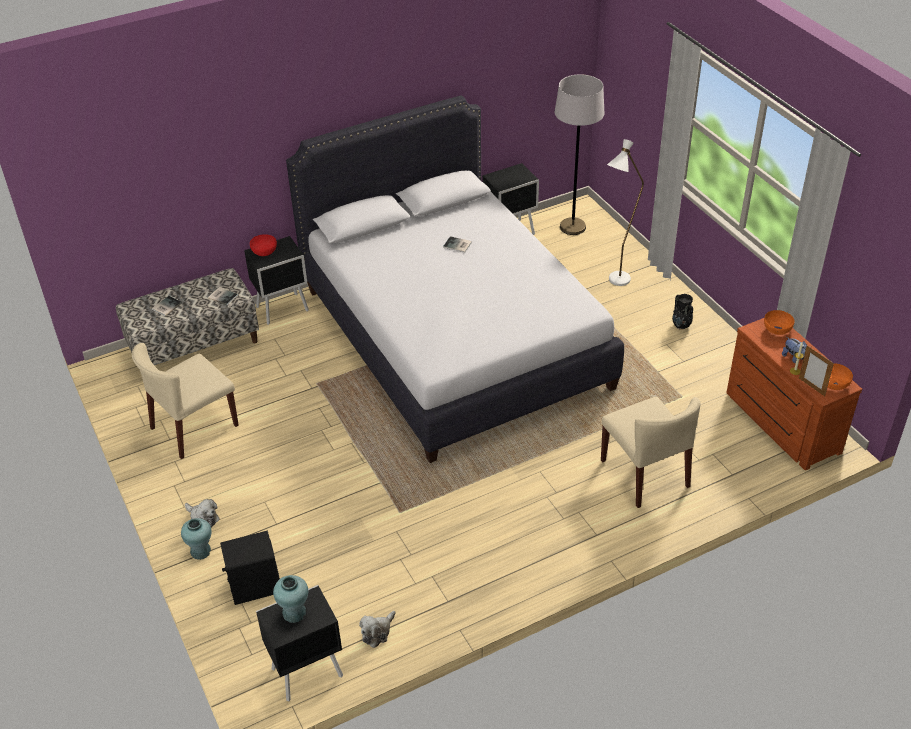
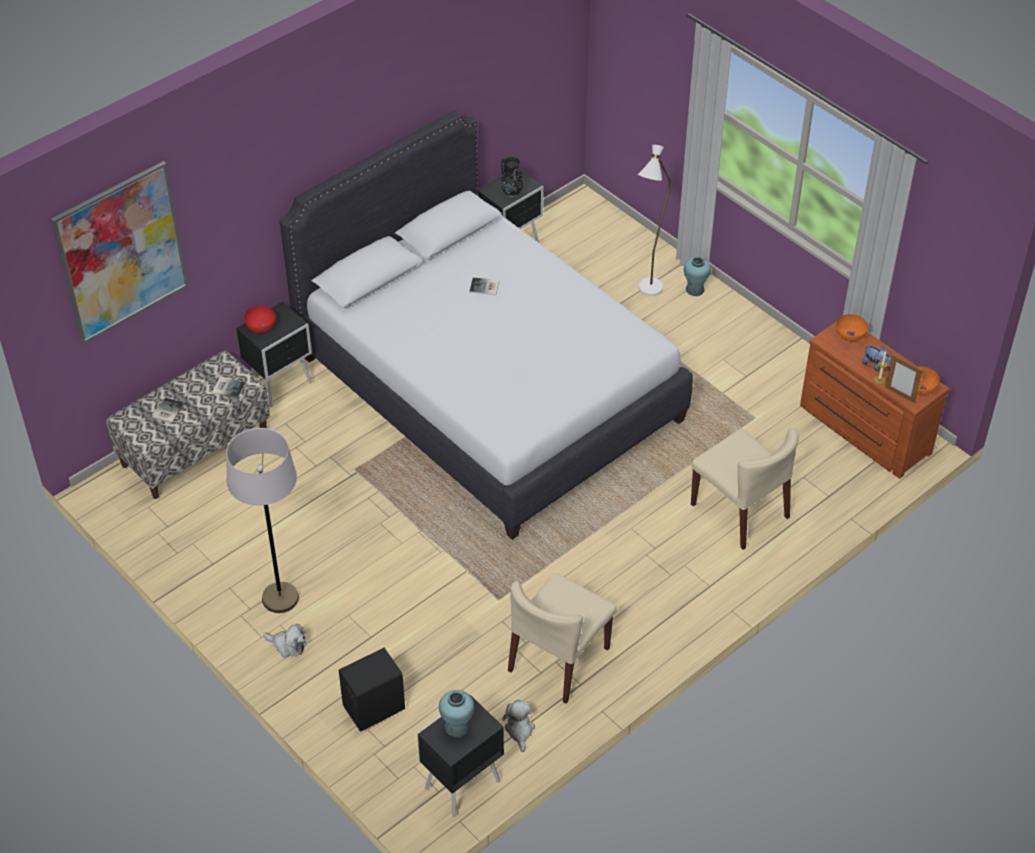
camera: 15 degrees left, 5 degrees up
(128, 154) = (121, 252): none -> picture
(194, 427) = (235, 545): beige chair -> beige chair (559, 660)
(200, 551) = (300, 682): turquoise vase -> turquoise vase (694, 289)
(377, 632) = (519, 730): plush toy -> plush toy turned 150 degrees clockwise
(572, 227) = (579, 229): grey floor lamp -> grey floor lamp (280, 598)
(681, 326) = (733, 334): black vase -> black vase (512, 192)

